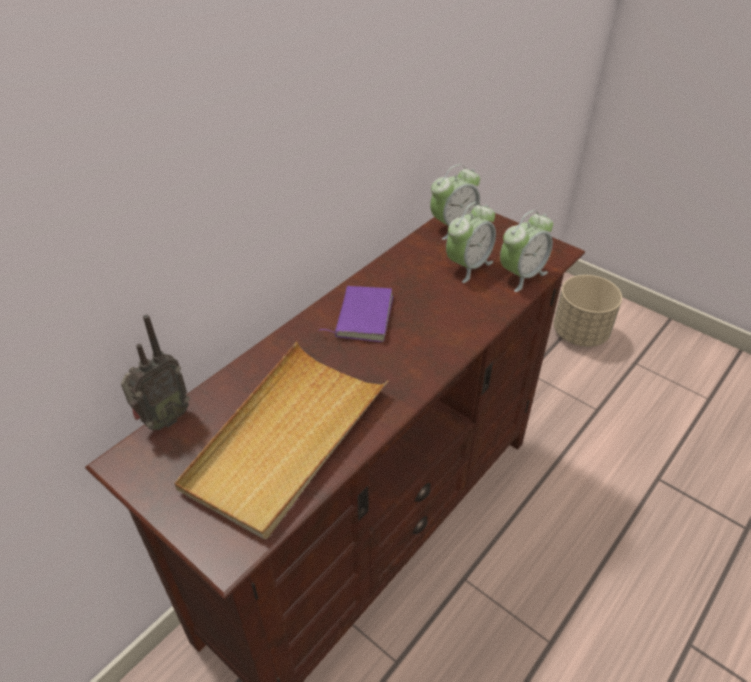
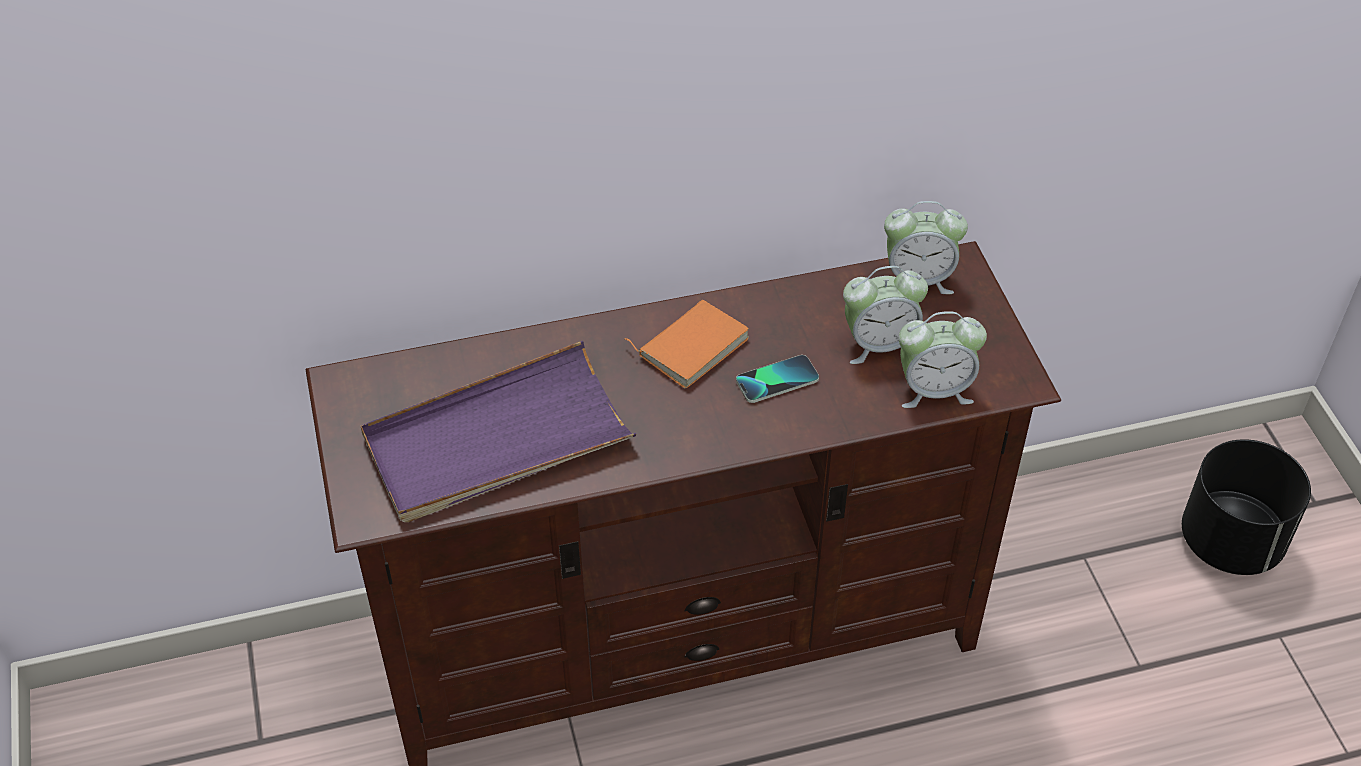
camera: 35 degrees right, 5 degrees up
(163, 420) = (401, 358): radio -> none
(286, 439) = (497, 440): beige tray -> purple tray
(362, 316) = (691, 345): purple book -> orange book
(432, 311) = (777, 380): none -> phone
(580, 333) = (1231, 541): beige planter -> black planter

